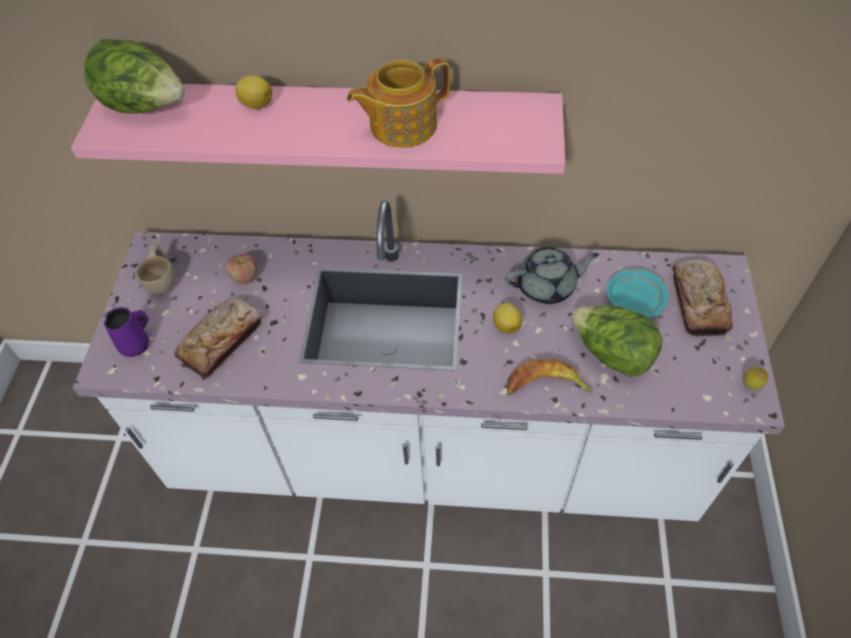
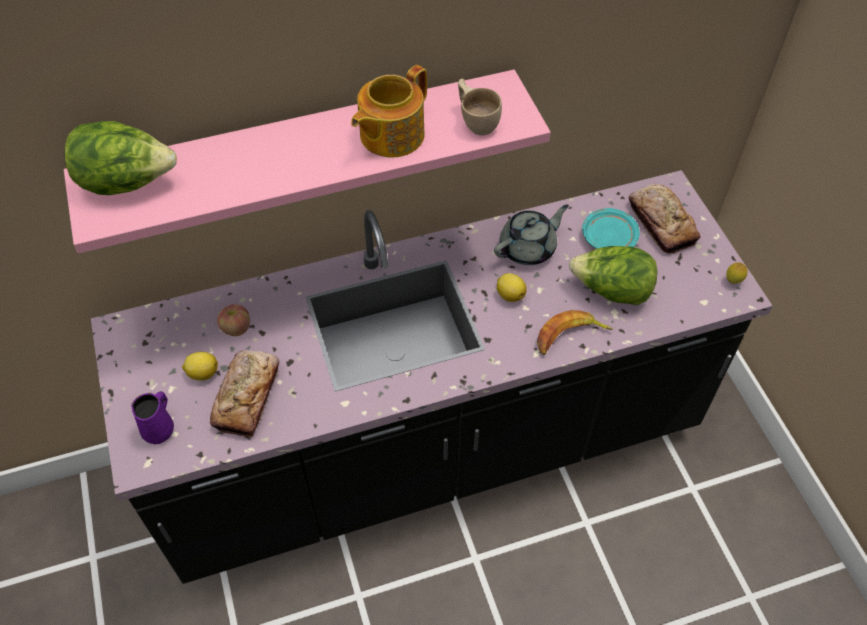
camera: 25 degrees left, 0 degrees up
(163, 280) = (150, 357): beige cup -> beige cup (476, 120)
(256, 104) = (239, 151): lemon -> lemon (202, 373)
(432, 453) = (433, 452): white counter -> black counter

